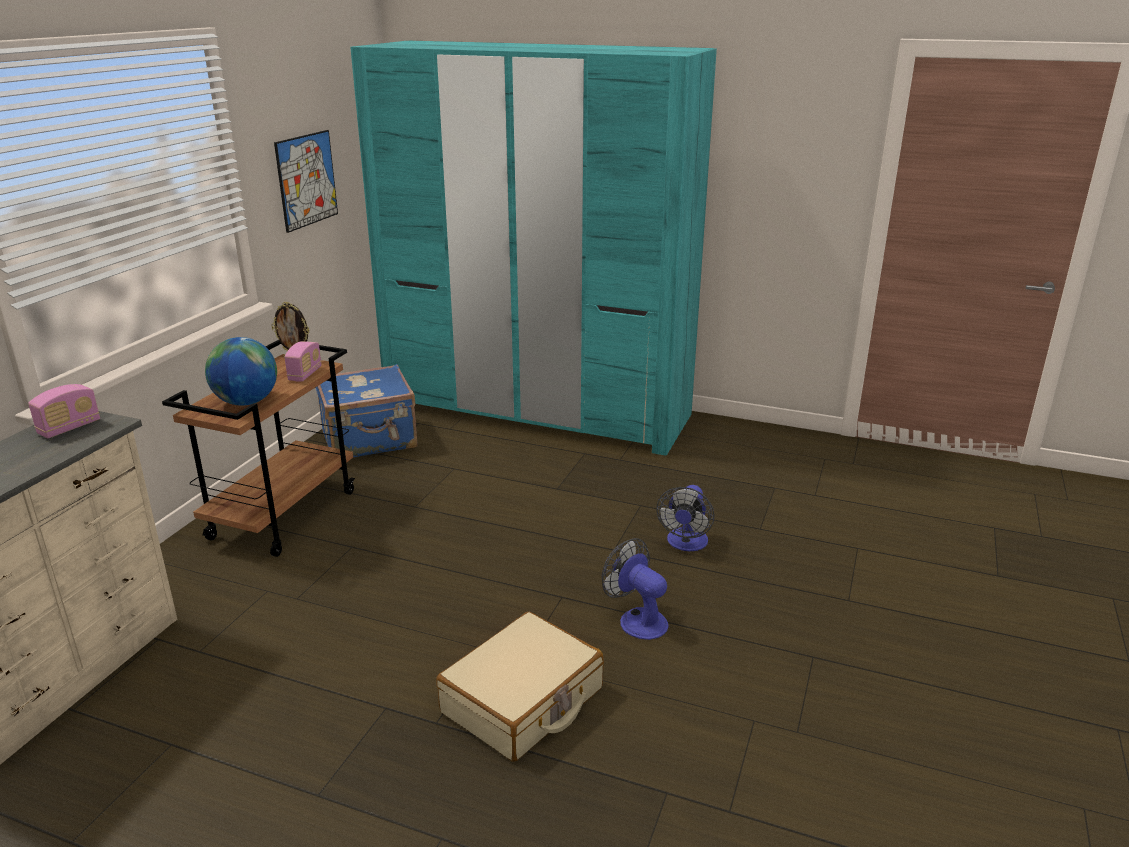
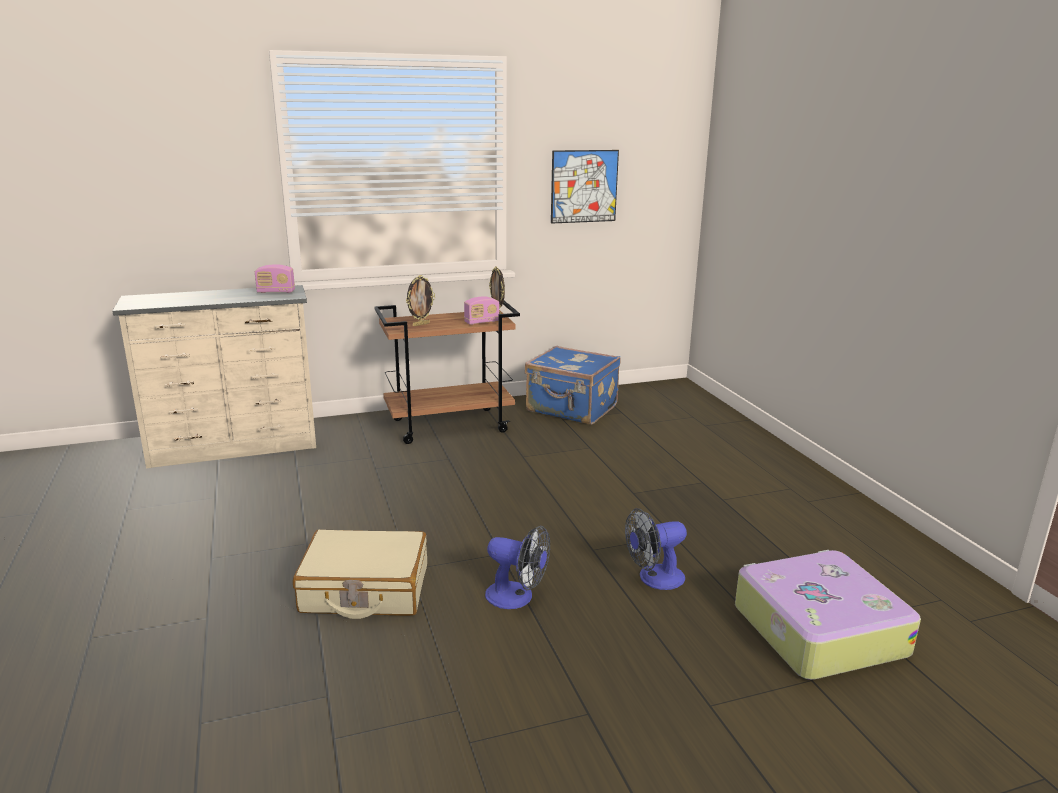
camera: 50 degrees right, 5 degrees down
(246, 402) = (421, 324): globe -> picture frame
(537, 410) = (724, 439): turquoise wardrobe -> none
(637, 619) = (517, 597): fan -> fan turned 105 degrees clockwise
(811, 516) = (816, 629): none -> suitcase

